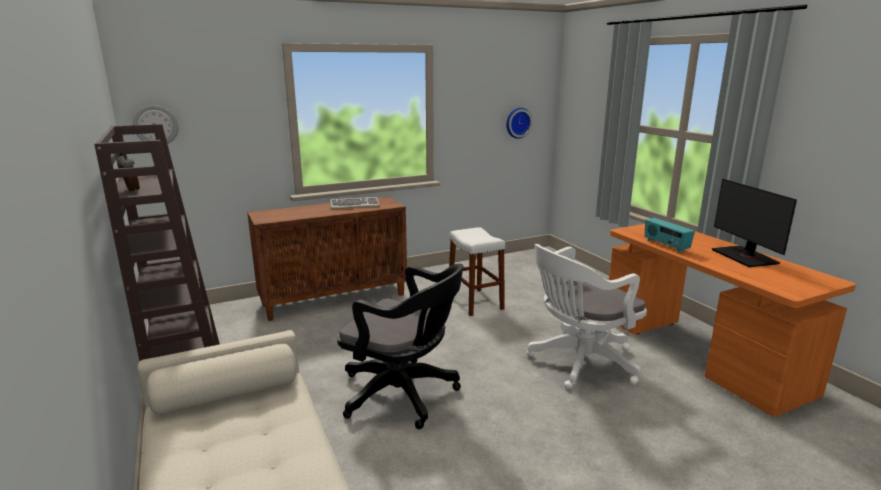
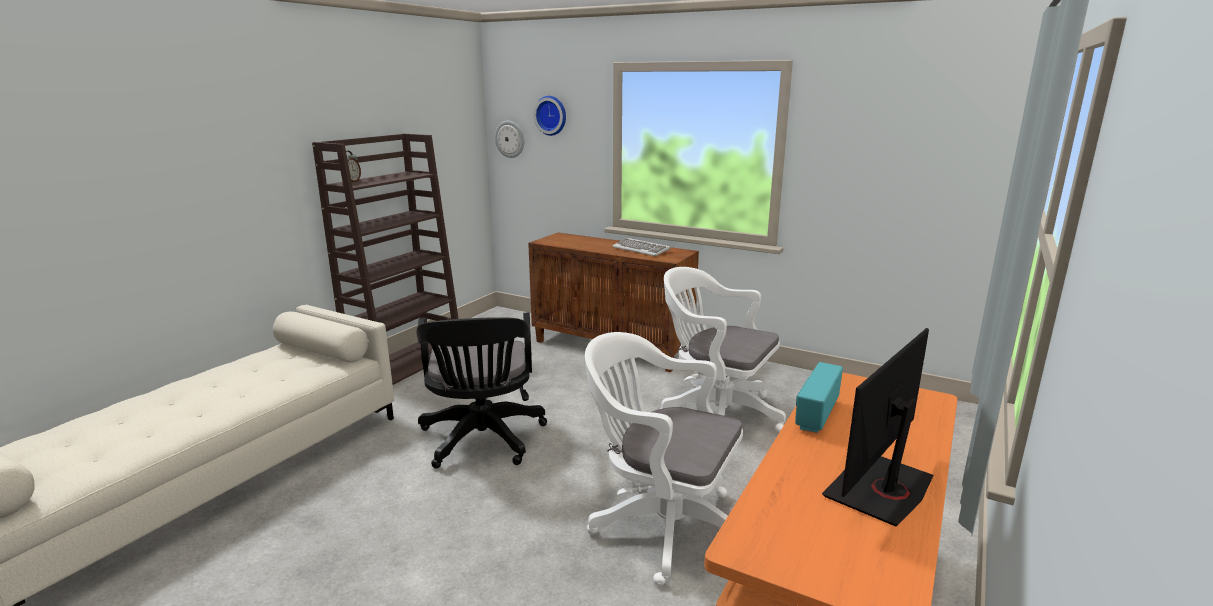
camera: 55 degrees right, 0 degrees up
(475, 302) = (716, 412): white stool -> white office chair
(517, 122) = (934, 184): wall clock -> wall clock (551, 115)

